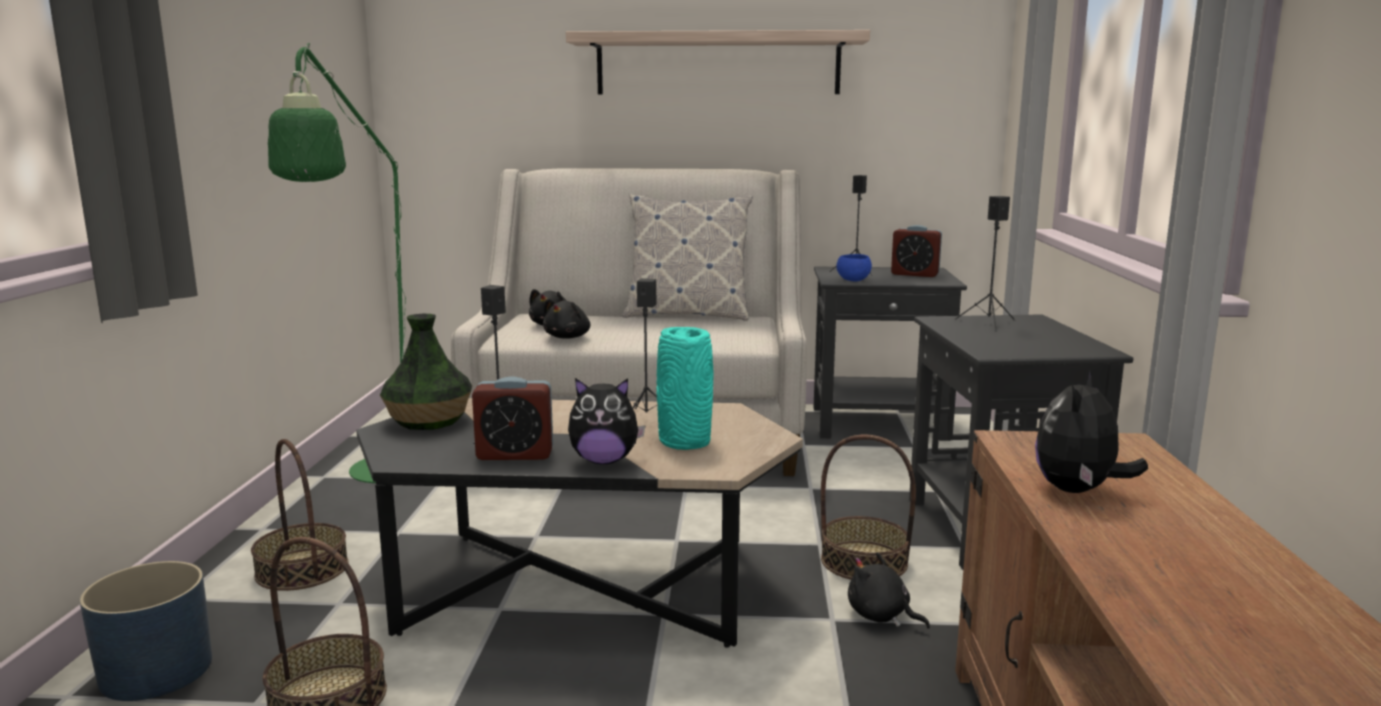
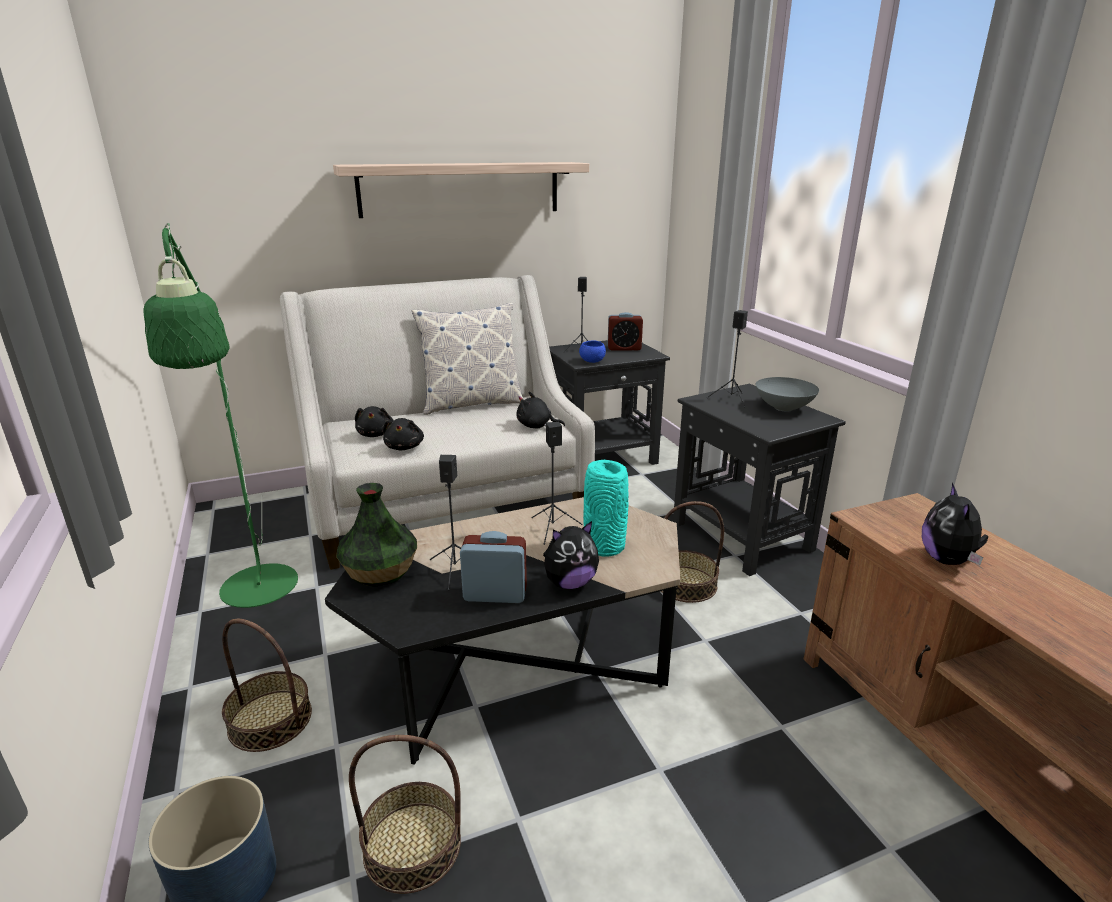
camera: 25 degrees left, 10 degrees up
(515, 454) = (495, 594): alarm clock -> alarm clock turned 150 degrees counterclockwise
(881, 616) = (731, 628): black plush toy -> black plush toy (536, 426)
(1055, 337) = (784, 407): none -> grey bowl

